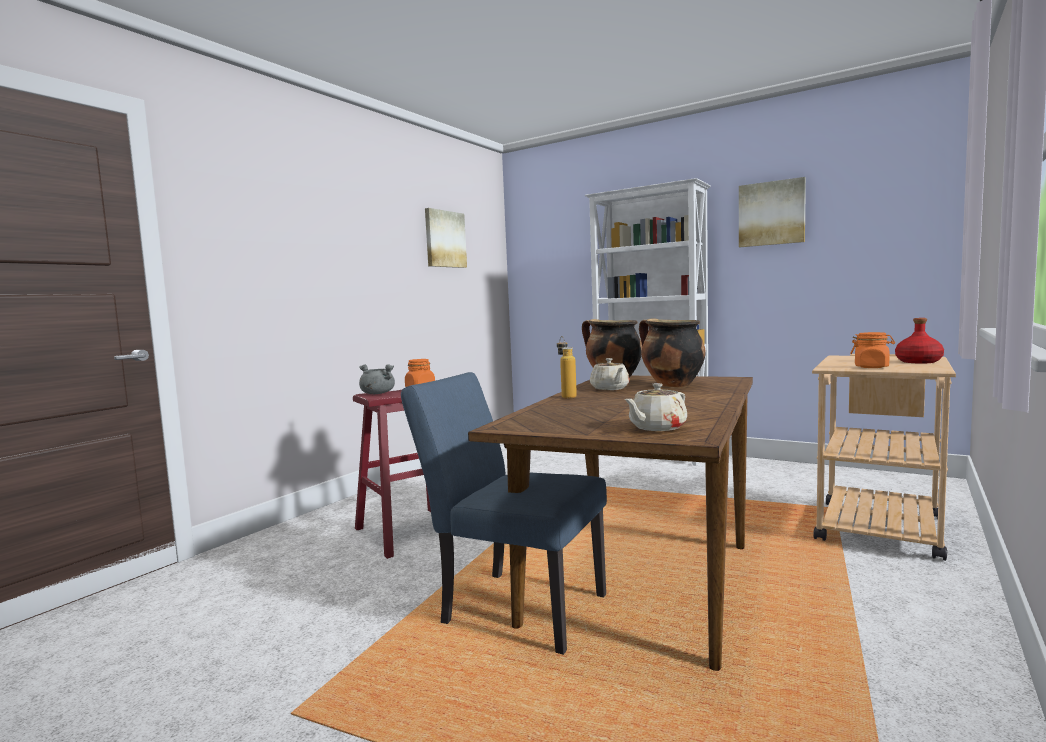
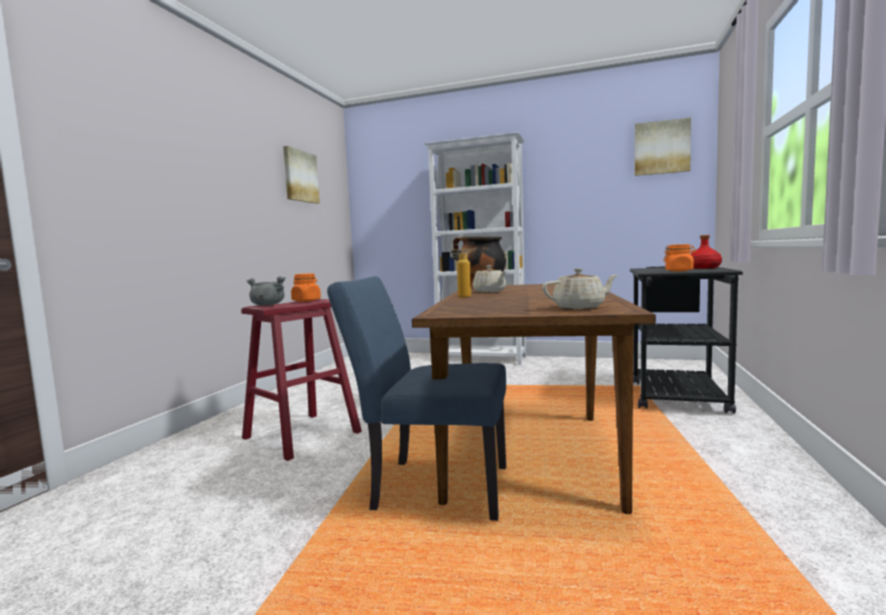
camera: 15 degrees left, 0 degrees up
(656, 428) = (580, 307): beige teapot -> beige teapot turned 135 degrees counterclockwise
(671, 385) = (537, 288): cooking pot -> none
(771, 213) = (571, 164): picture -> picture (661, 147)
(878, 524) = (675, 393): beige cart -> black cart

